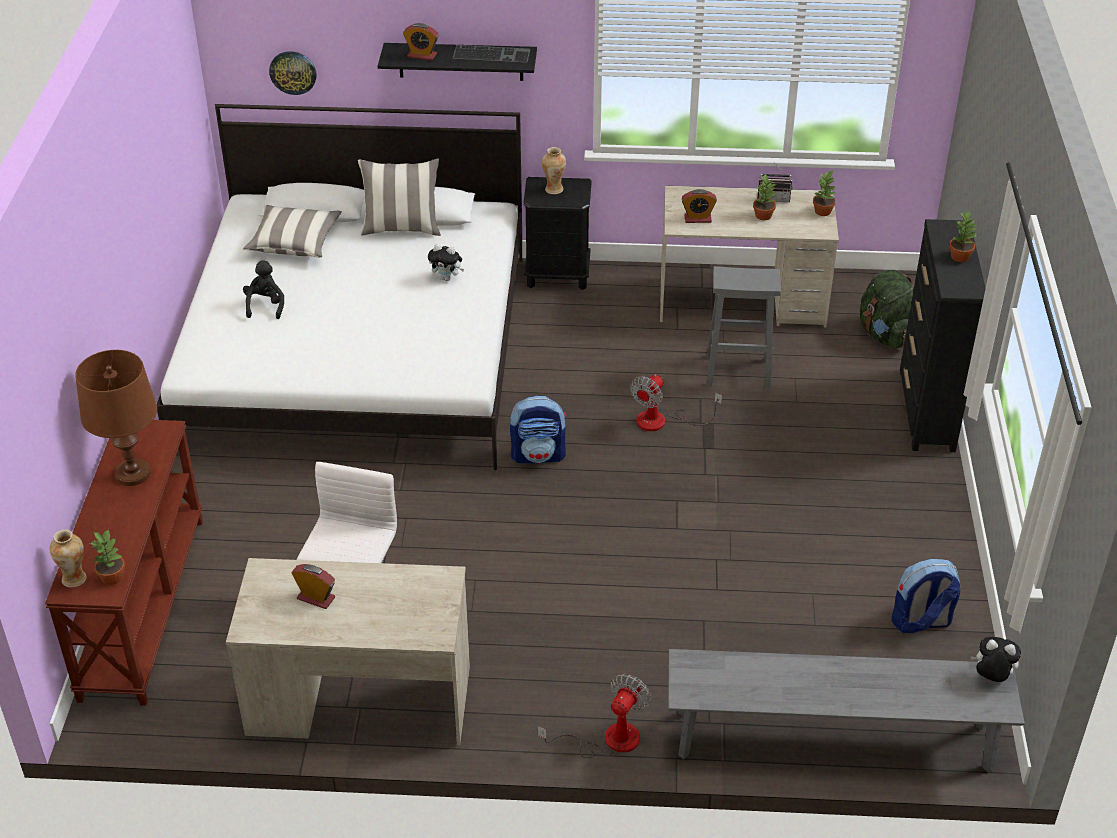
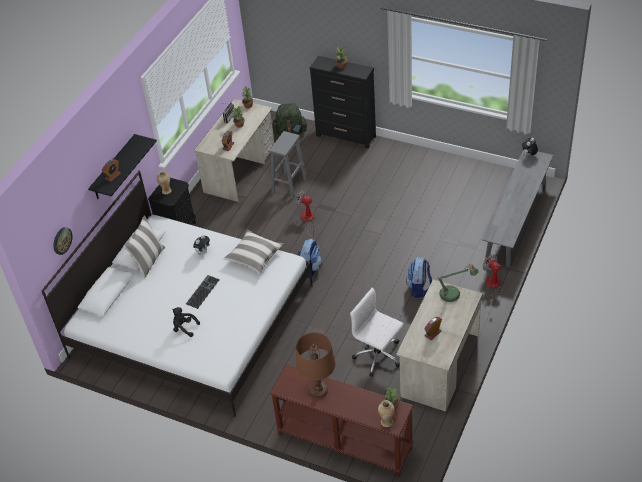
camera: 65 degrees left, 5 degrees up
(294, 242) = (133, 307): pillow -> pillow (254, 257)
(433, 606) = (453, 294): none -> table lamp
(492, 53) = (130, 150): keyboard -> keyboard (202, 291)
(662, 421) = (308, 220): fan -> fan turned 150 degrees clockwise
(920, 622) = (465, 177): backpack -> backpack (419, 288)

